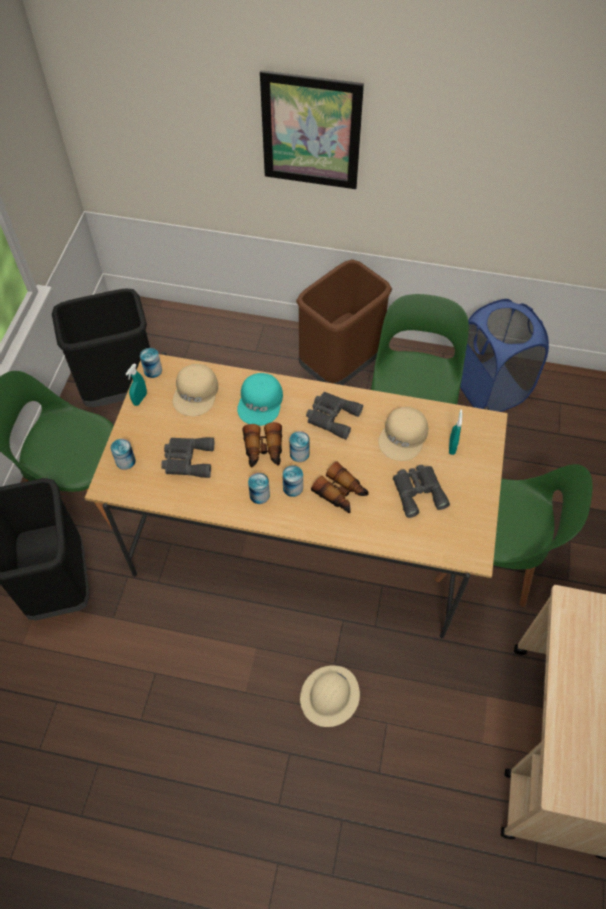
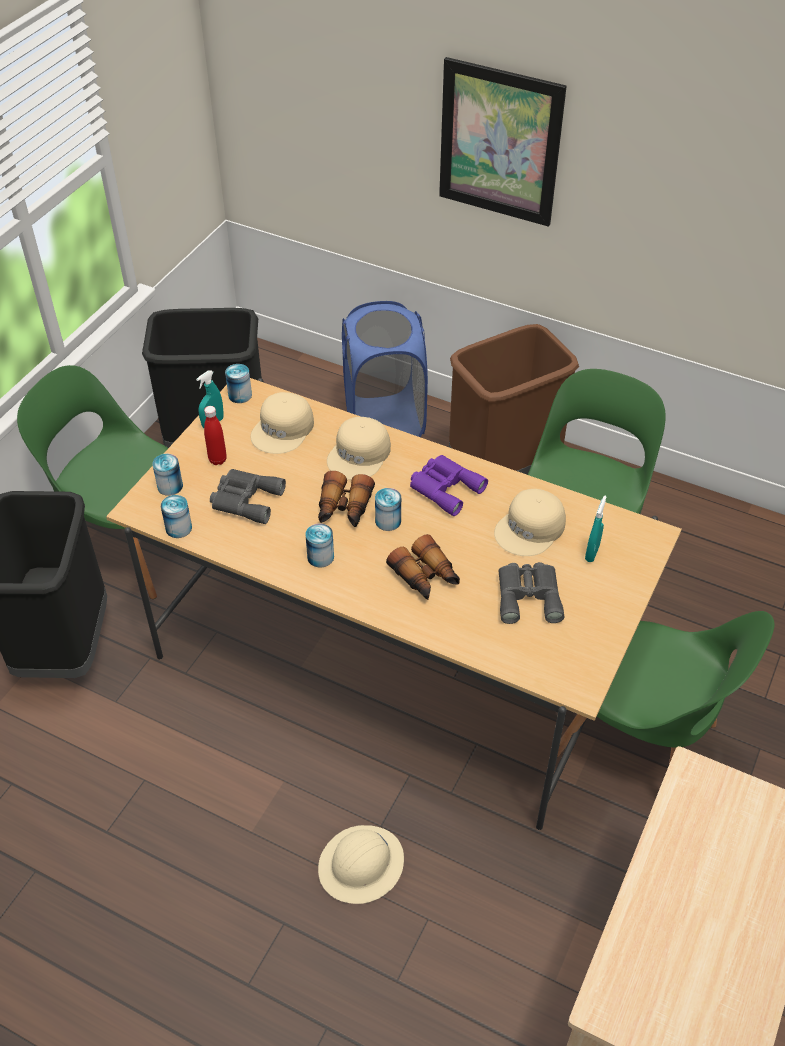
camera: 15 degrees right, 10 degrees down
(154, 430) = (217, 460): none -> red bottle
(261, 402) = (360, 455): turquoise cap -> beige cap
(293, 488) = (365, 557): can -> can (178, 528)
(331, 416) = (444, 487): grey binoculars -> purple binoculars
(490, 388) = (700, 534): blue laundry basket -> blue laundry basket (384, 424)

